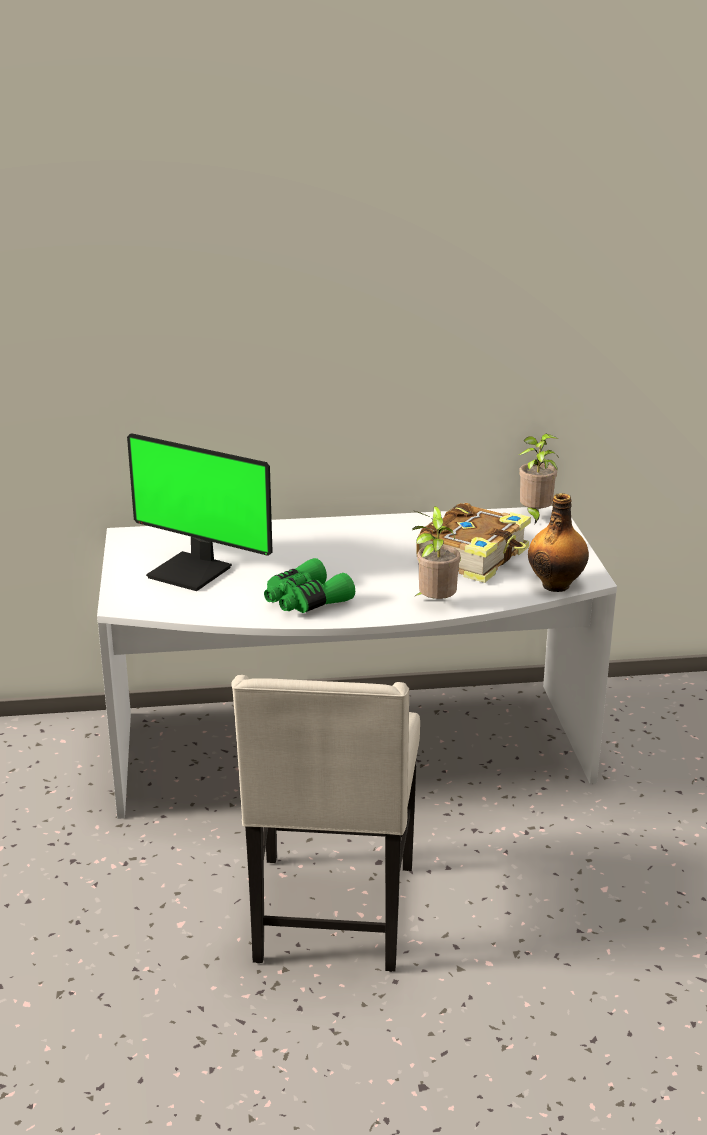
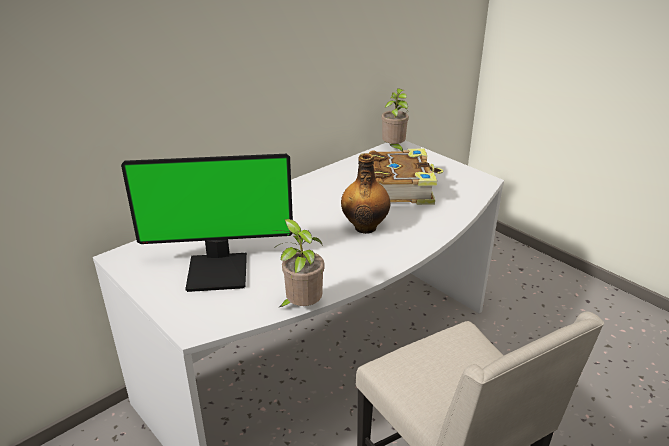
camera: 35 degrees left, 5 degrees up
(305, 601) = (339, 263): green binoculars -> none
(434, 603) = (426, 231): potted plant -> potted plant (301, 307)
(556, 585) = (473, 191): bottle -> bottle (365, 227)

